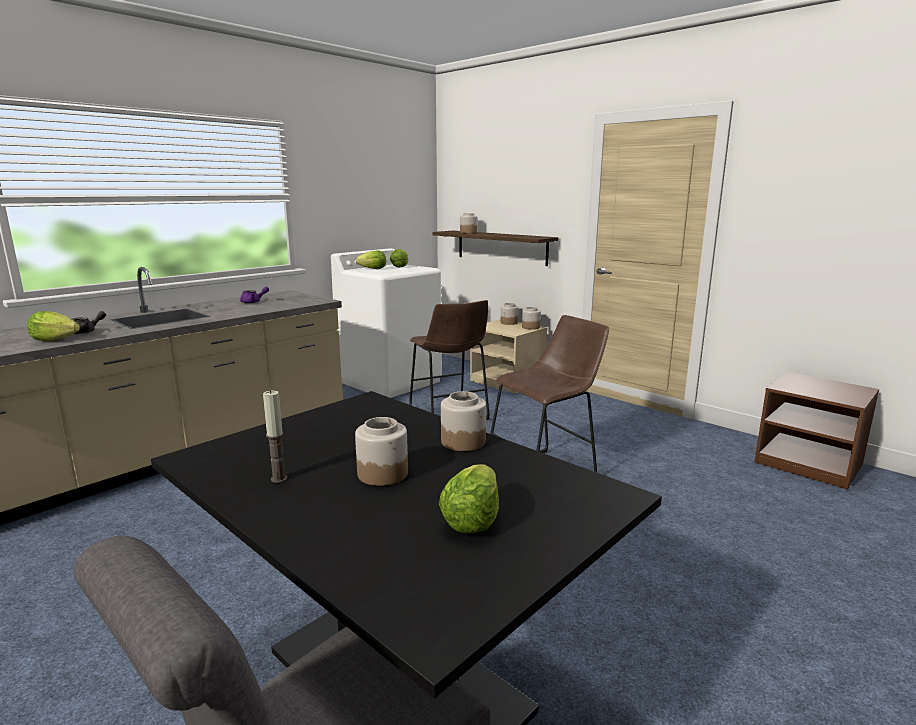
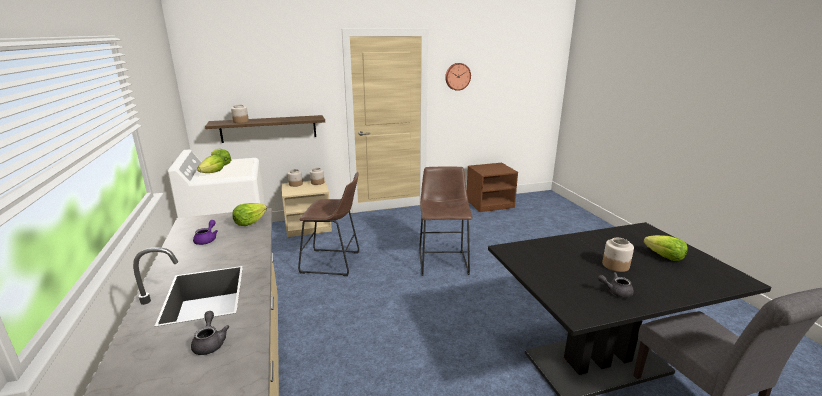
camera: 60 degrees left, 5 degrees up
(55, 340) = (228, 365): lettuce -> lettuce (249, 223)
(279, 478) = (615, 291): candle -> grey teapot
(463, 441) = (582, 240): jar -> none
(785, 189) = (457, 76): none -> wall clock

